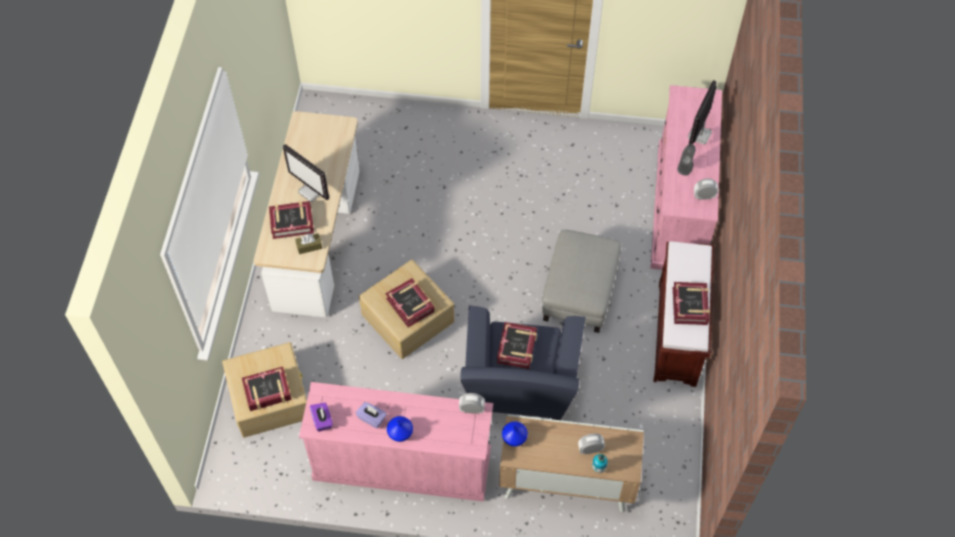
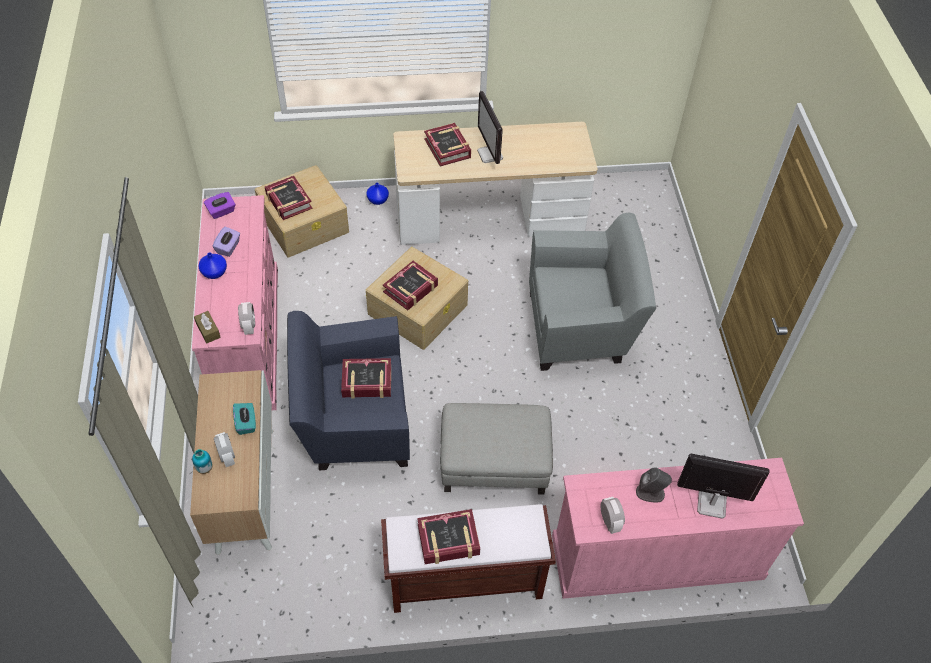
camera: 75 degrees right, 5 degrees down
(309, 246) = (423, 166): brown tissue box -> brown tissue box (208, 330)
(312, 191) = (490, 155): monitor -> monitor turned 45 degrees counterclockwise
(462, 200) = (581, 328): none -> grey armchair
(514, 437) = (234, 381): blue vase -> blue vase (378, 200)
(560, 432) = (246, 423): none -> turquoise tissue box

